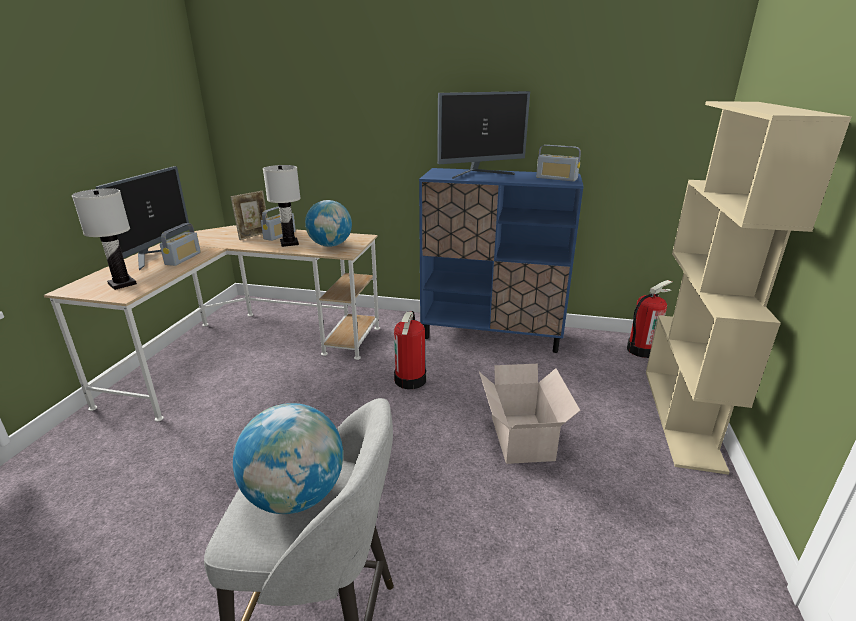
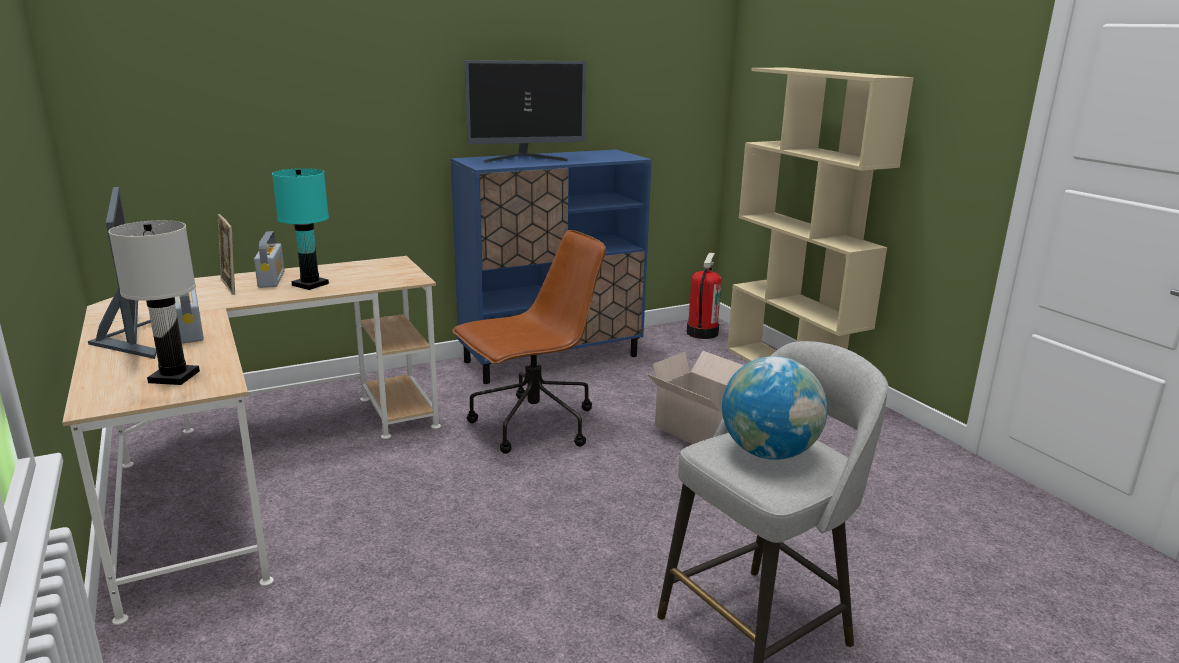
camera: 40 degrees left, 5 degrees down
(254, 235) = (230, 286): picture frame -> picture frame turned 150 degrees clockwise
(289, 243) = (310, 284): white table lamp -> turquoise table lamp
(330, 245) = (374, 276): globe -> none
(410, 380) = (532, 425): fire extinguisher -> brown office chair
(480, 174) = (526, 159): monitor -> monitor turned 45 degrees clockwise
(556, 178) = (611, 155): radio -> none

